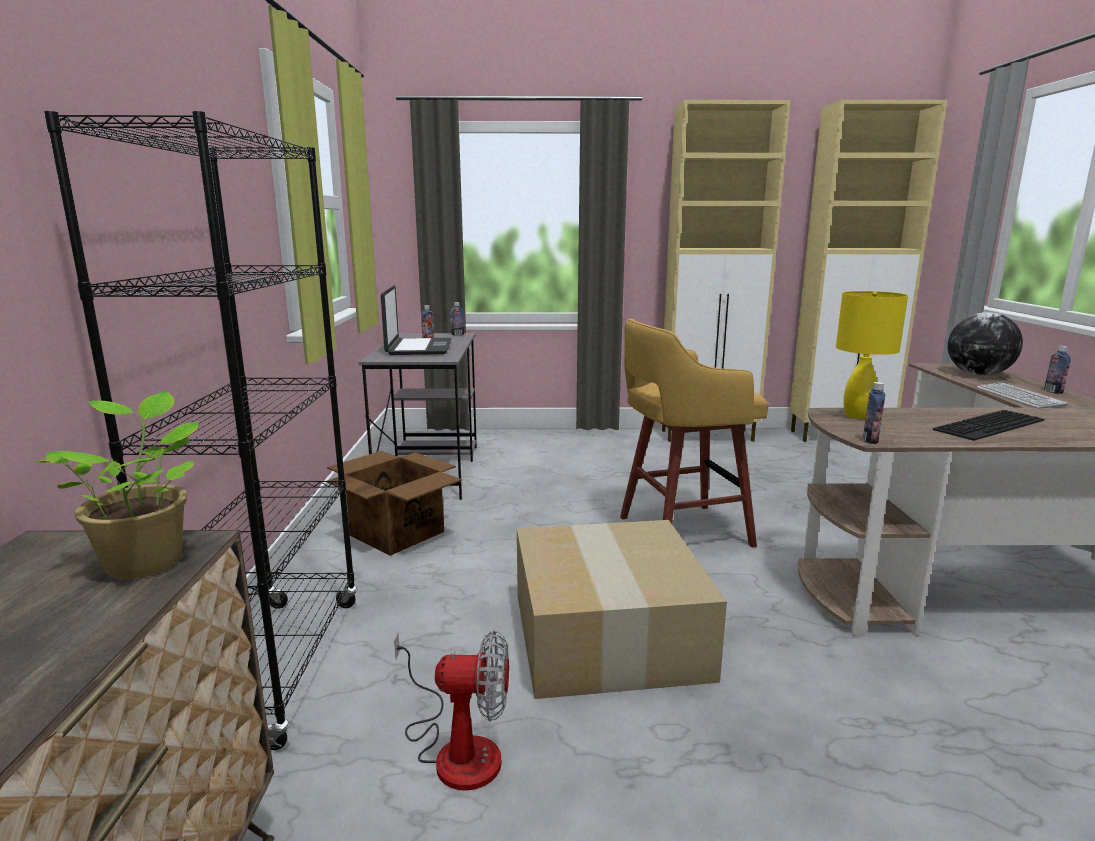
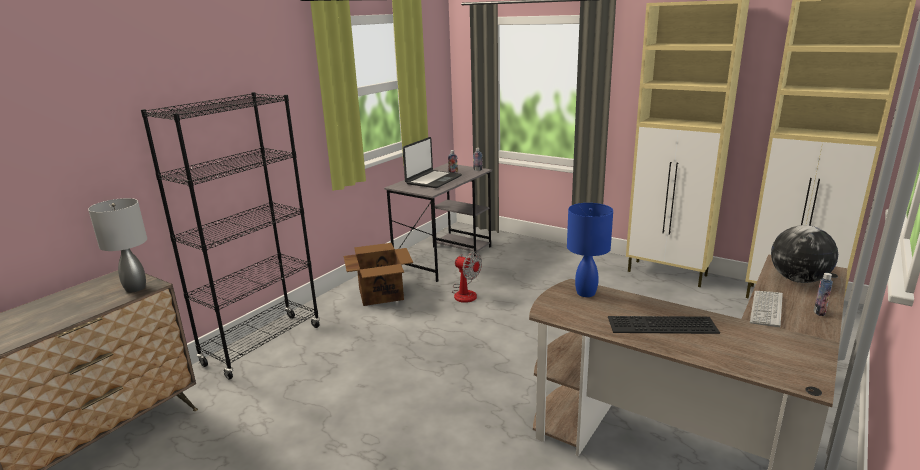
camera: 35 degrees right, 5 degrees up
(147, 560) = (135, 288): potted plant -> grey table lamp
(456, 748) = (283, 406): fan -> fan (465, 293)
(605, 633) = (406, 383): cardboard box -> none
(680, 531) = (532, 340): yellow stool -> none
(858, 416) = (585, 293): yellow table lamp -> blue table lamp
(870, 440) = (543, 313): bottle -> none

